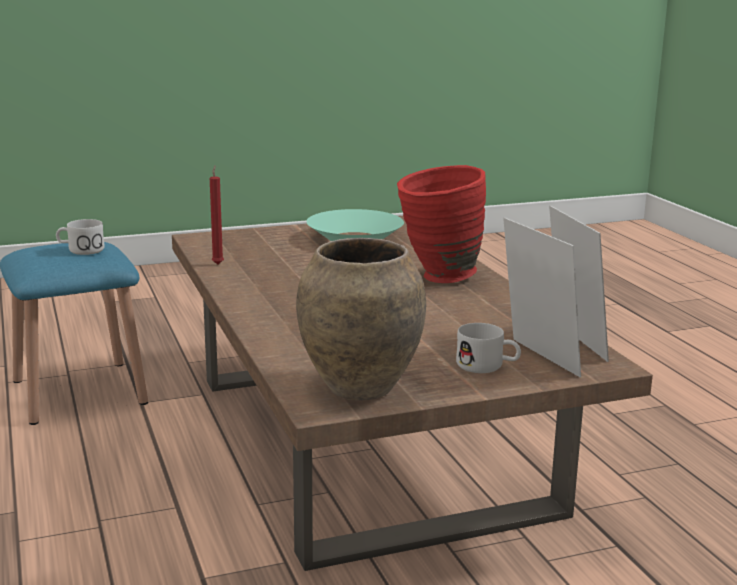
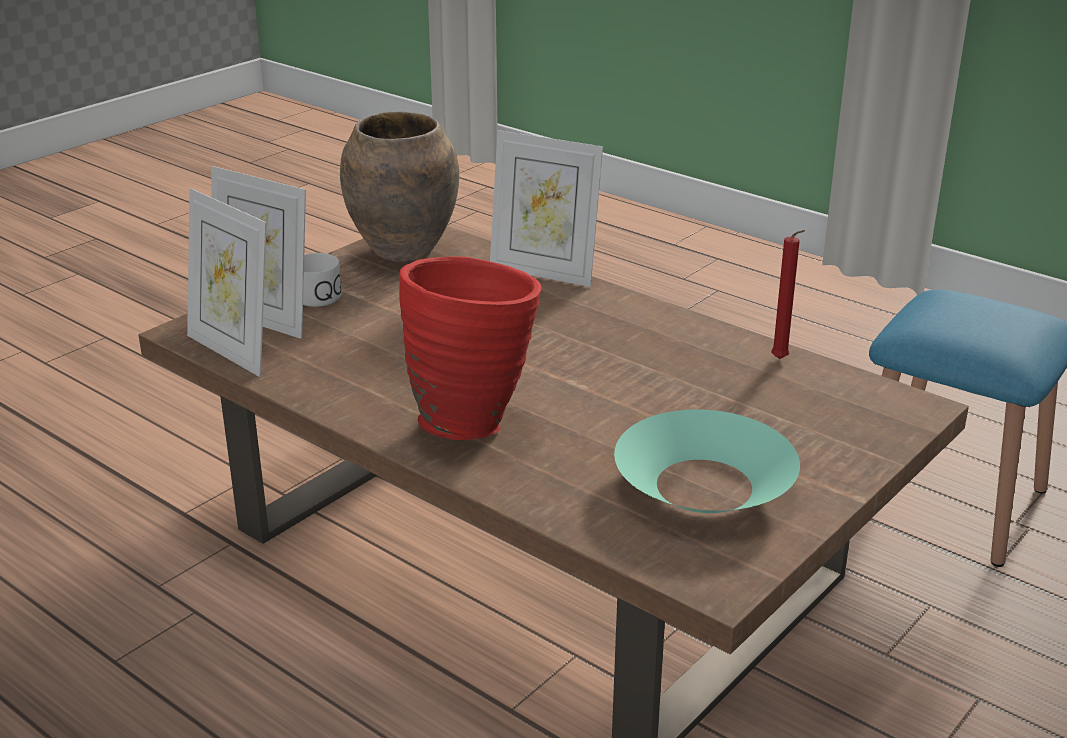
camera: 150 degrees right, 10 degrees up
(80, 250) = (968, 323): white mug -> none
(267, 340) = (544, 272): none -> picture frame

